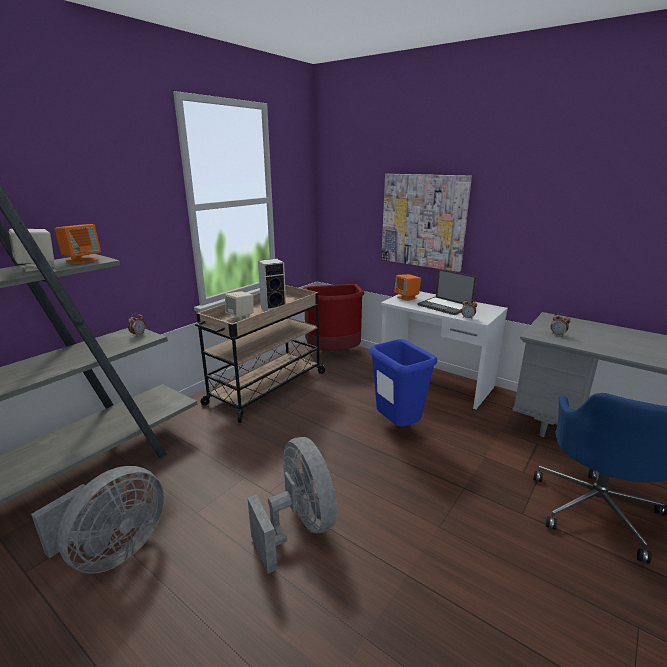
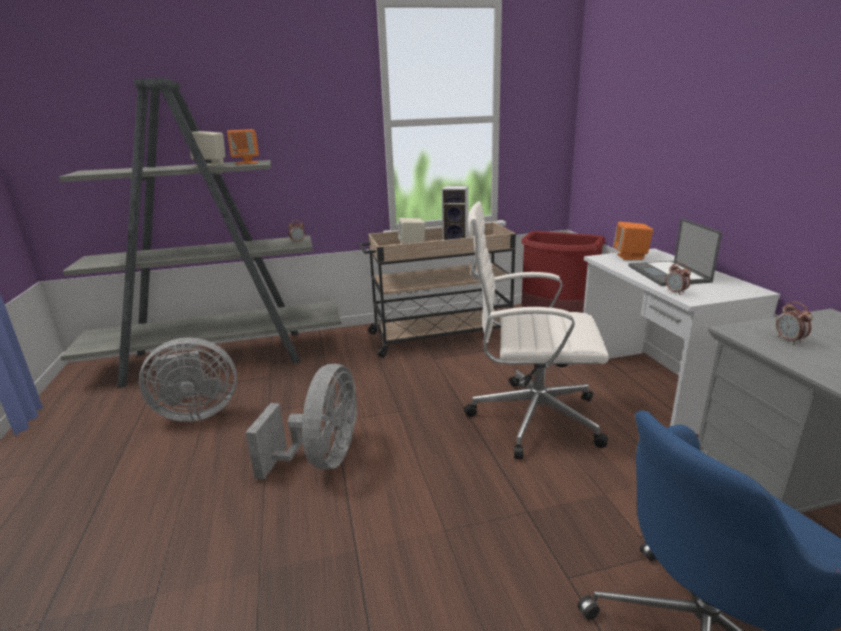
camera: 40 degrees right, 0 degrees up
(397, 427) = (531, 417): blue trash can -> white office chair
(423, 221) = (682, 145): picture -> none

